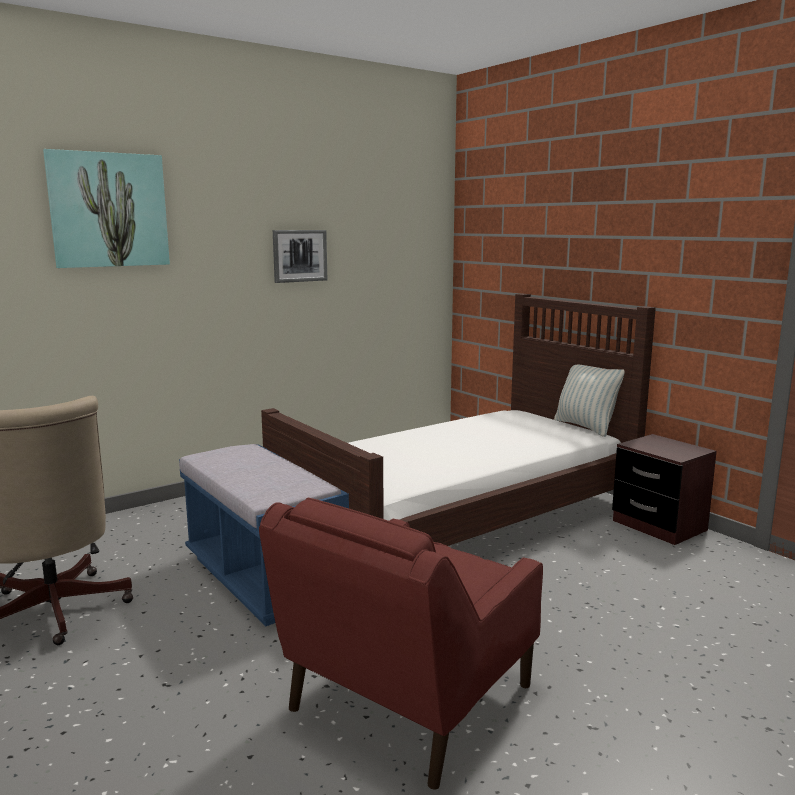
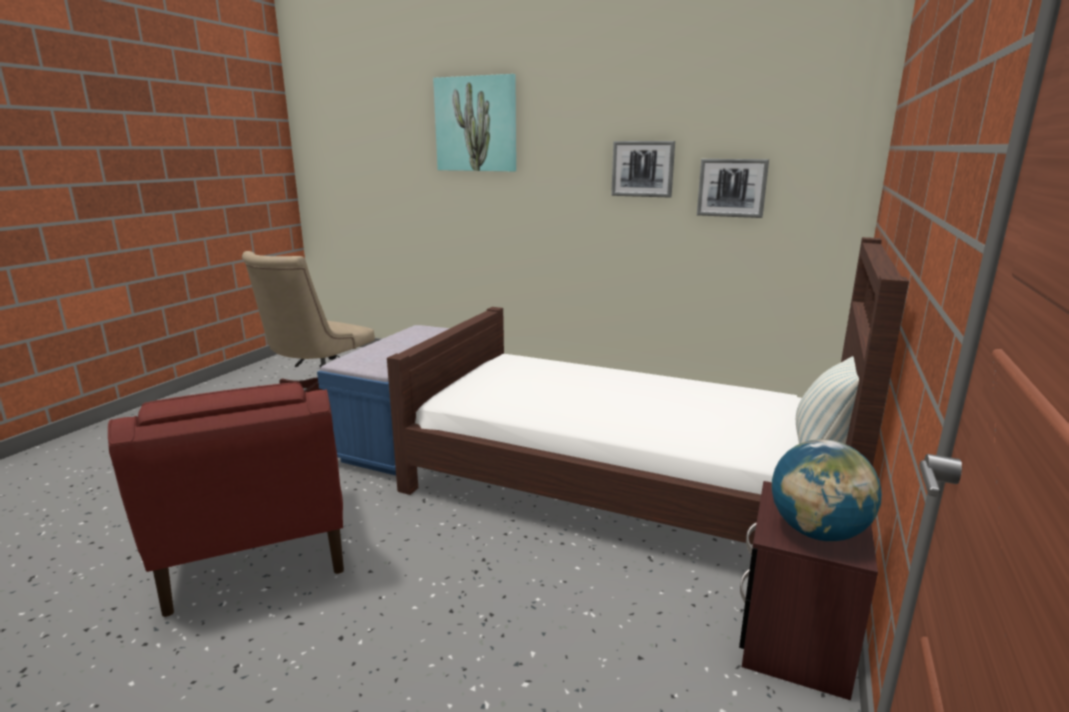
camera: 60 degrees right, 5 degrees up
(369, 268) = (732, 188): none -> picture
(408, 701) = (256, 551): red armchair -> red armchair turned 120 degrees counterclockwise
(677, 449) = (817, 532): none -> globe

